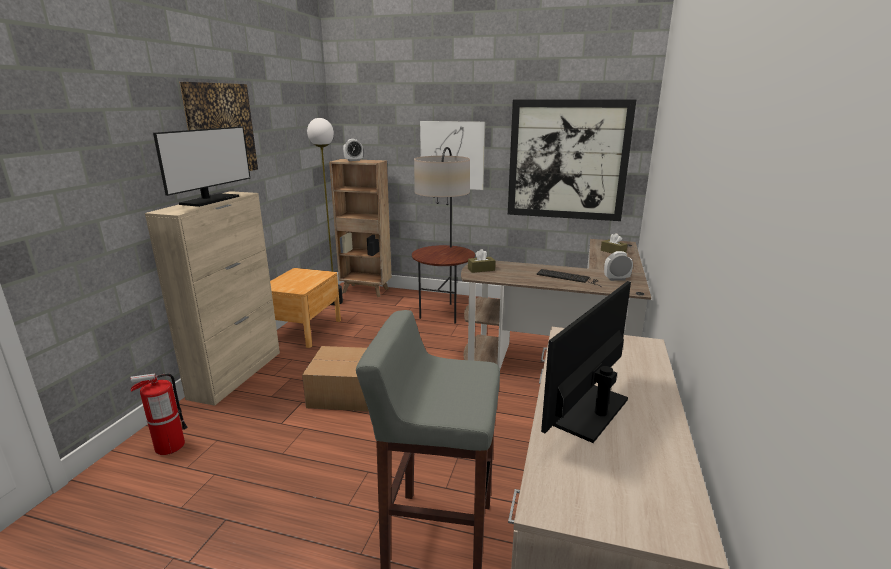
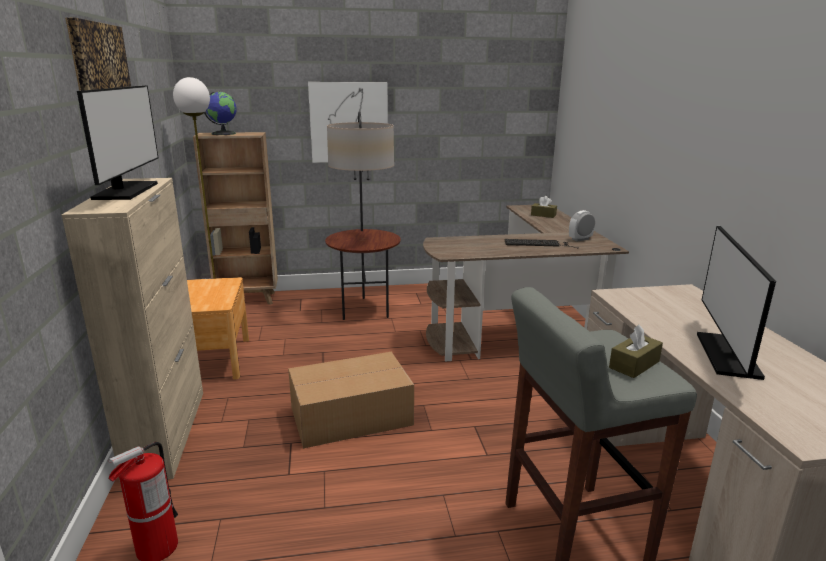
camera: 25 degrees left, 0 degrees up
(353, 160) = (223, 133): alarm clock -> globe
(481, 269) = (446, 247): brown tissue box -> brown tissue box (634, 364)
(567, 160) = (478, 123): picture -> none

